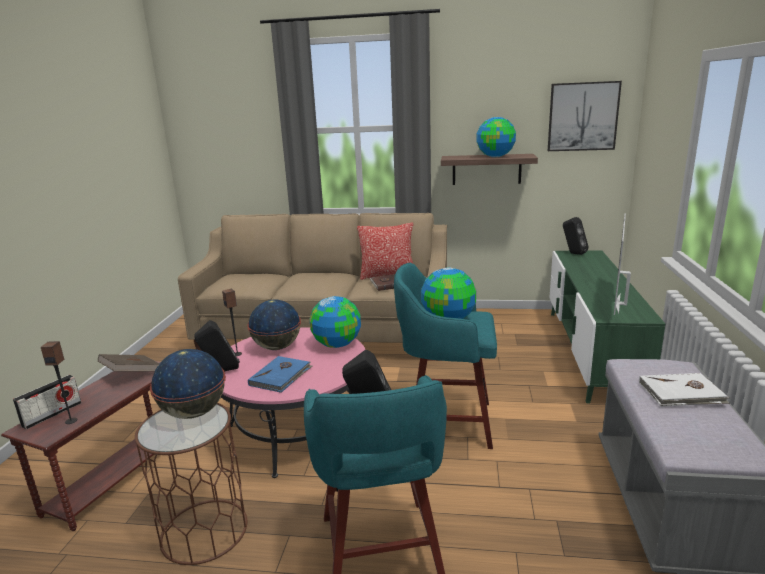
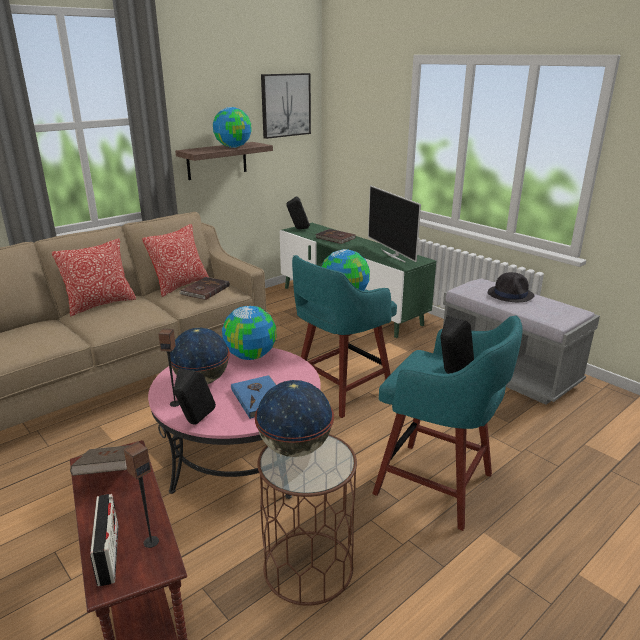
camera: 50 degrees left, 5 degrees up
(317, 273) = (100, 304): none -> pillow
(592, 270) = (335, 238): none -> brown book
(682, 393) = (511, 294): white book -> black hat

